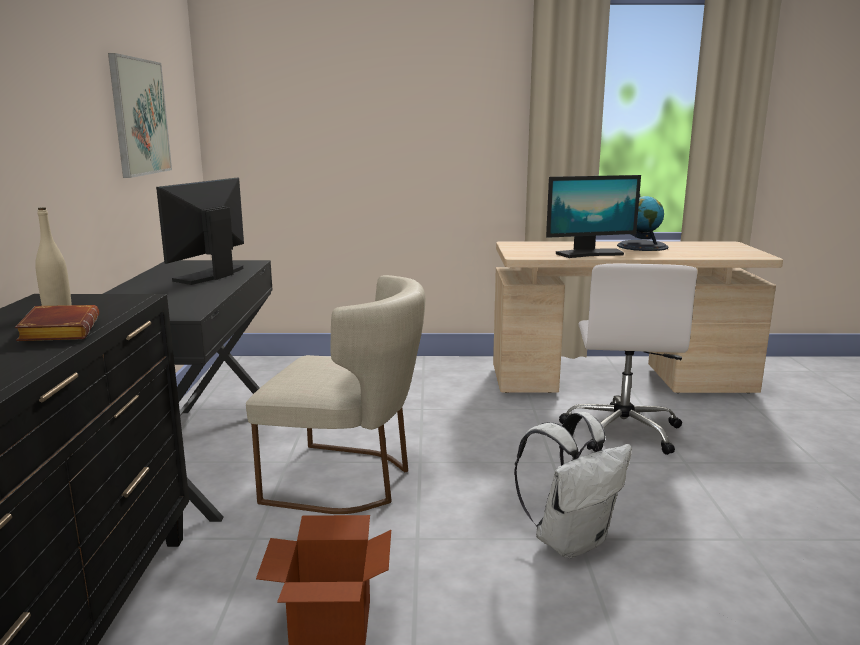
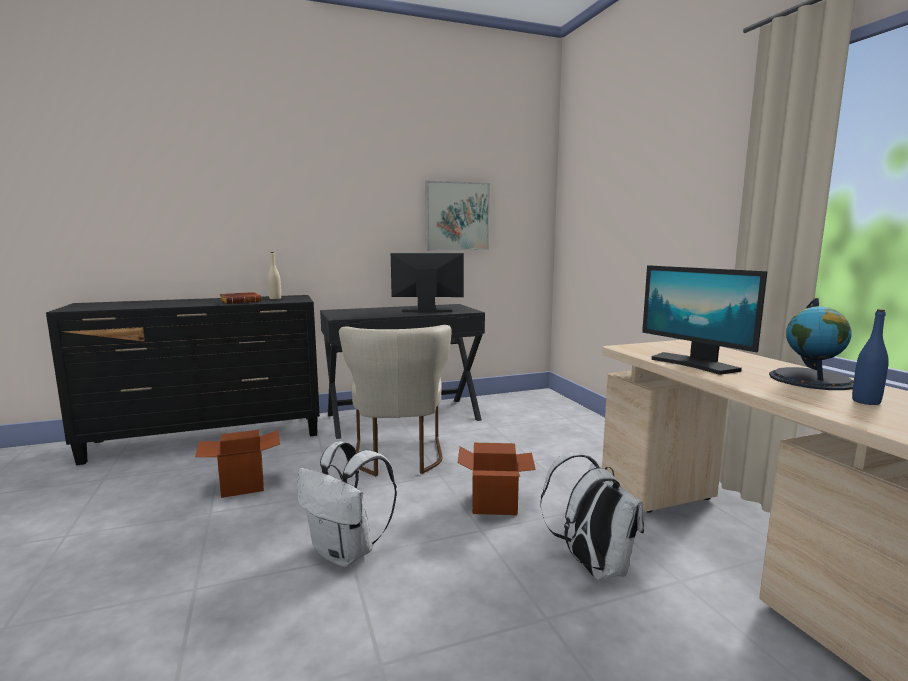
camera: 70 degrees right, 5 degrees down
(504, 446) = (494, 504): none -> cardboard box
(622, 431) = (592, 566): white office chair -> white backpack
(693, 249) = (866, 402): none -> blue bottle

